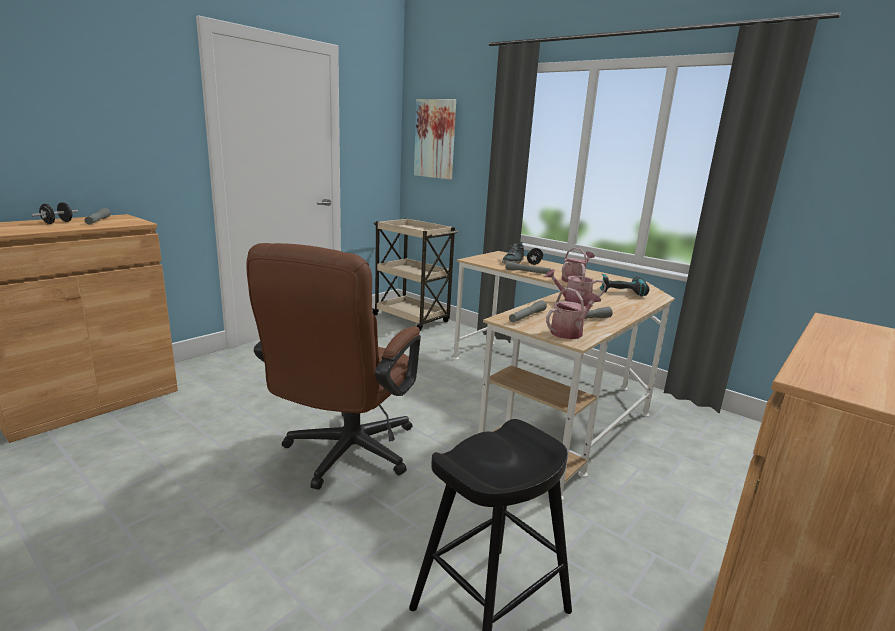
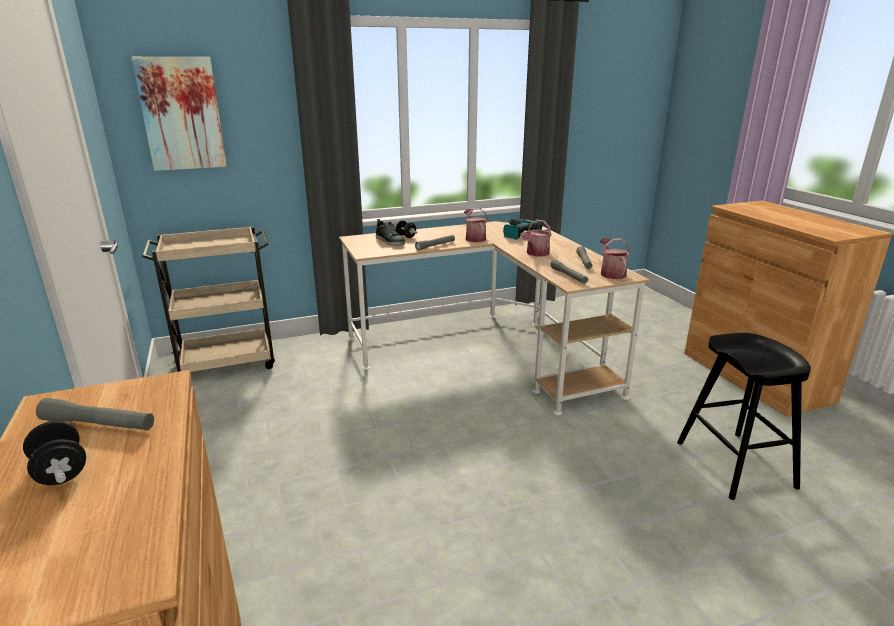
camera: 60 degrees left, 5 degrees up
(344, 456) = (518, 487): brown office chair -> none

